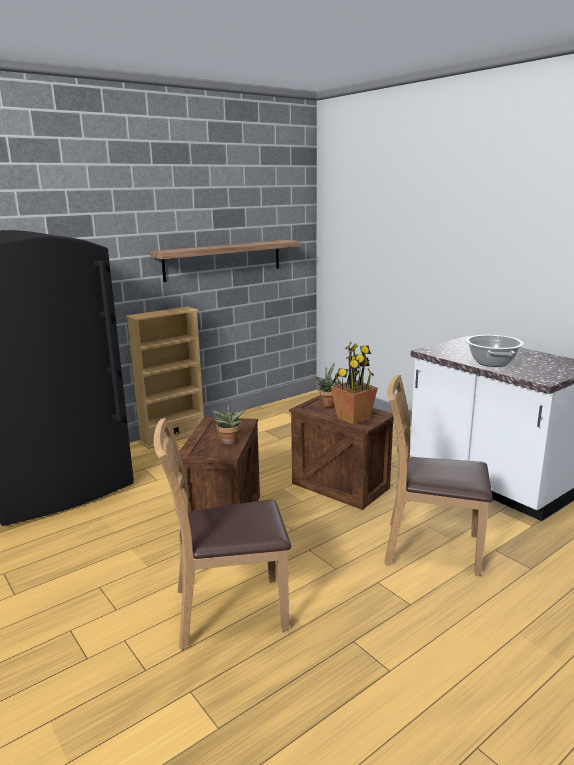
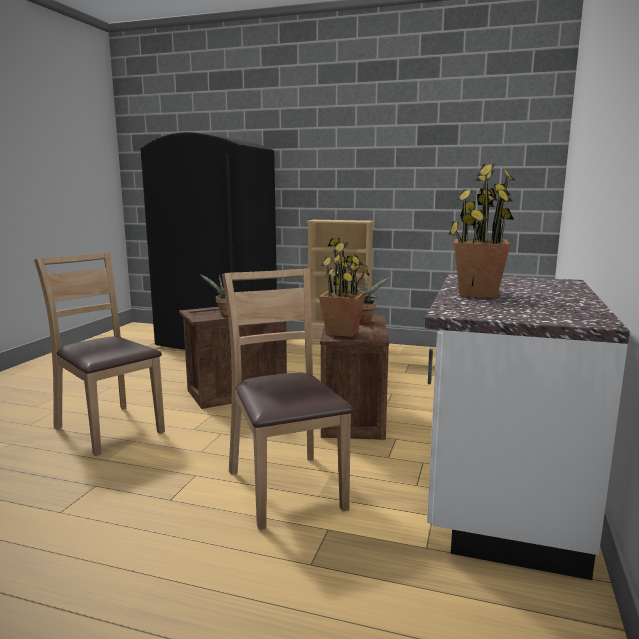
camera: 55 degrees right, 5 degrees down
(223, 259) = (424, 178): shelf -> none
(492, 362) = (476, 293): cooking pot -> potted plant

